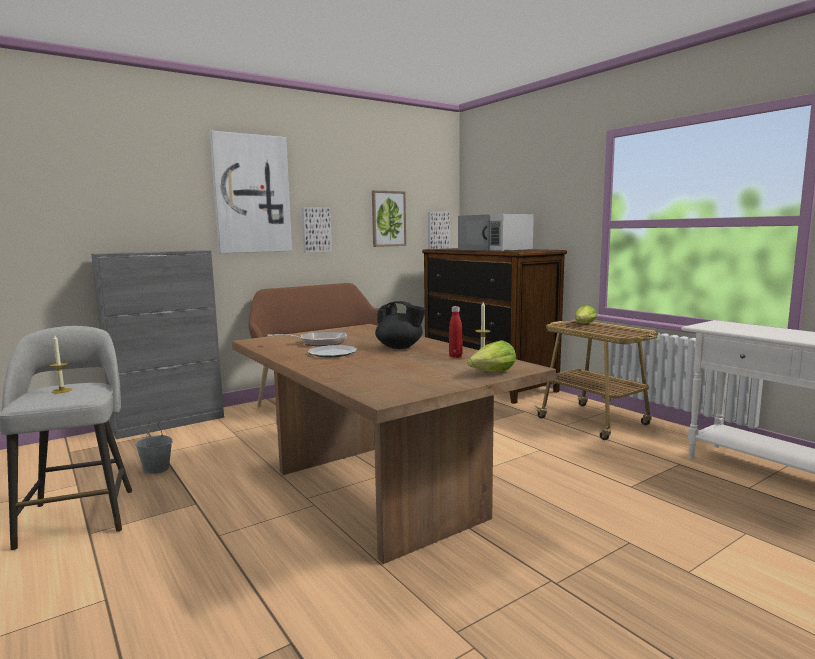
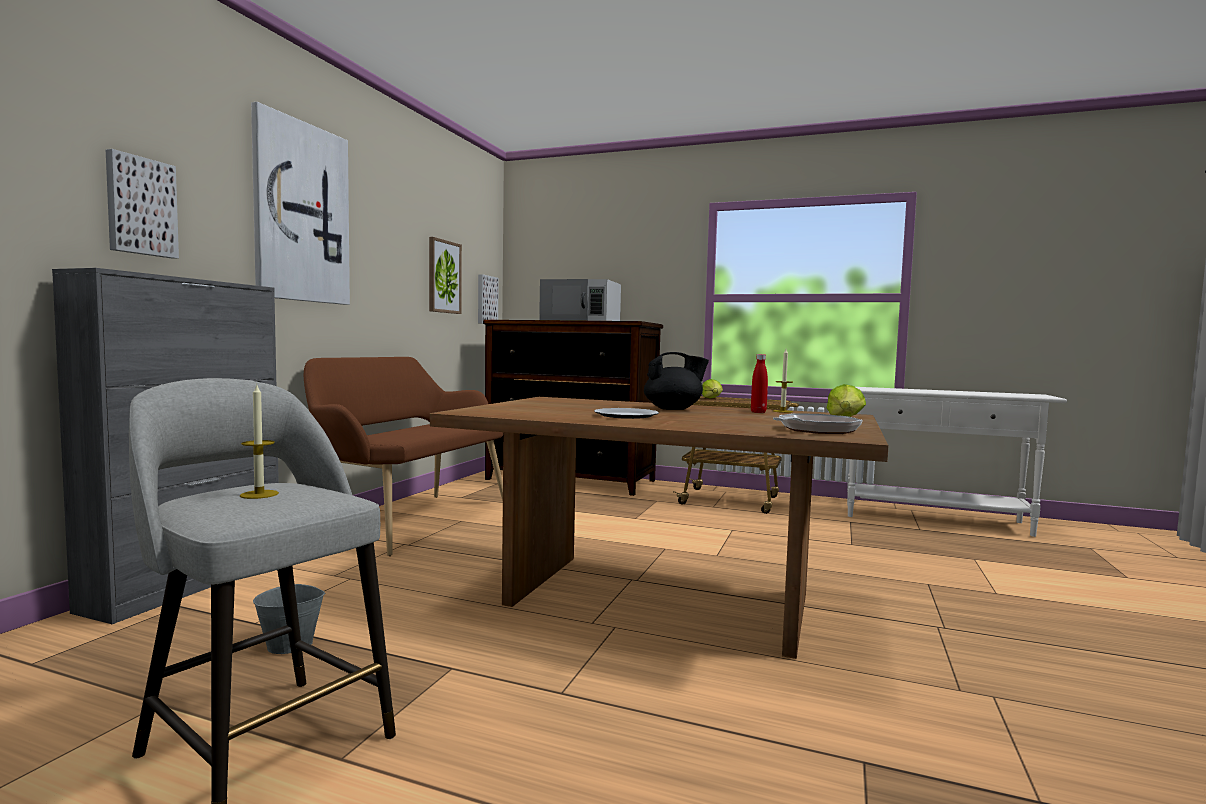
camera: 35 degrees left, 5 degrees down
(316, 229) = (372, 279): picture -> picture (140, 206)
(318, 342) = (562, 410): frying pan -> frying pan (815, 430)

